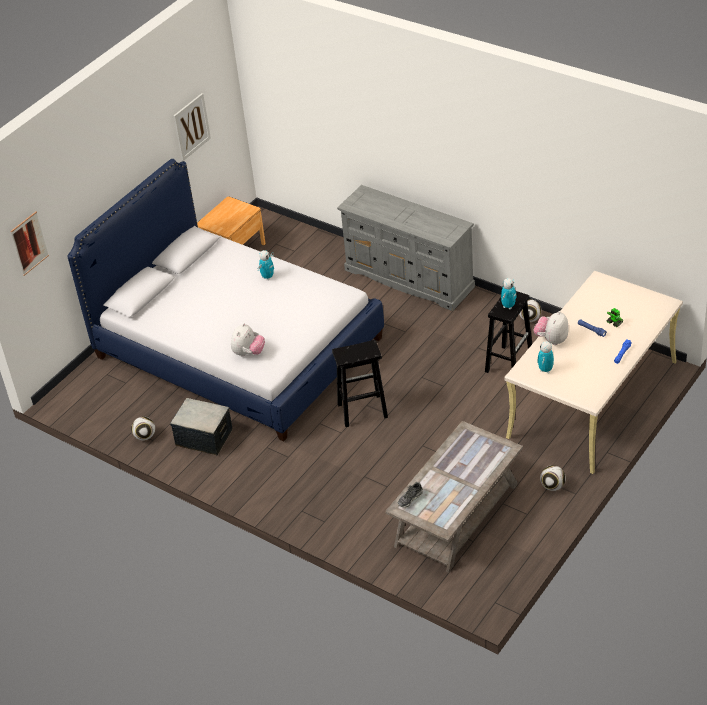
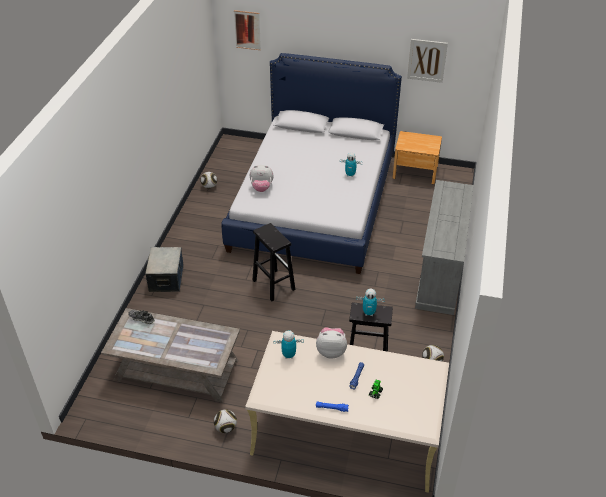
camera: 65 degrees right, 0 degrees up
(204, 437) = (217, 213): storage box -> storage box (167, 278)

